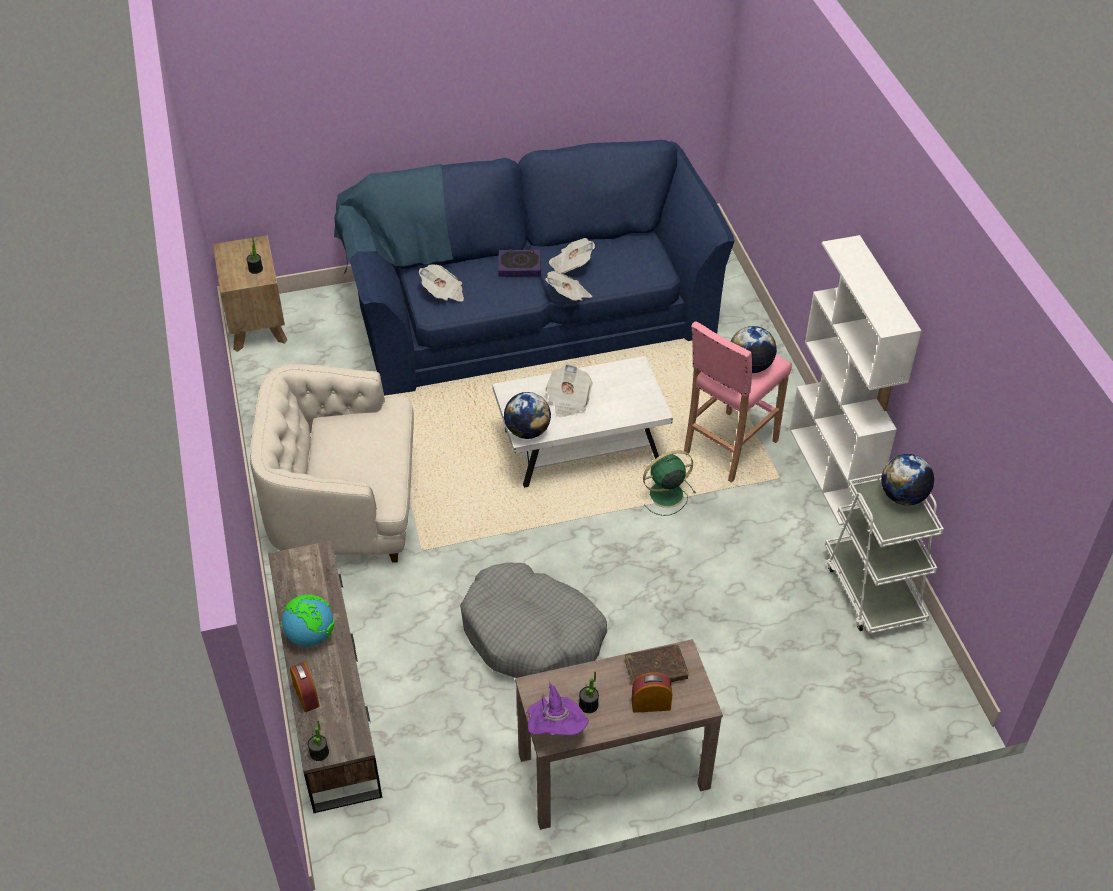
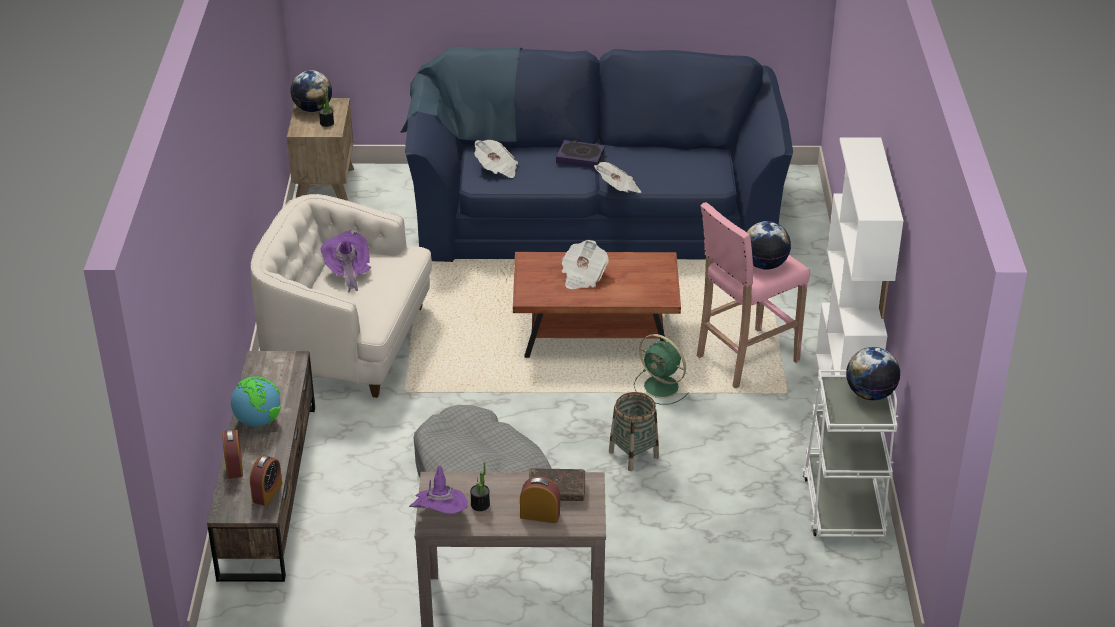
camera: 15 degrees right, 10 degrees down
(319, 753) = (227, 512): potted plant -> none
(340, 442) = (348, 272): none -> purple hat
(351, 720) = (267, 492): none -> alarm clock
(527, 431) = (532, 295): globe -> globe (313, 109)
(571, 265) = (631, 164): newspaper -> none
(581, 447) = (596, 334): white coffee table -> brown coffee table
(664, 494) = (662, 387): green fan -> green fan turned 135 degrees counterclockwise
(664, 576) = (633, 454): none -> basket

